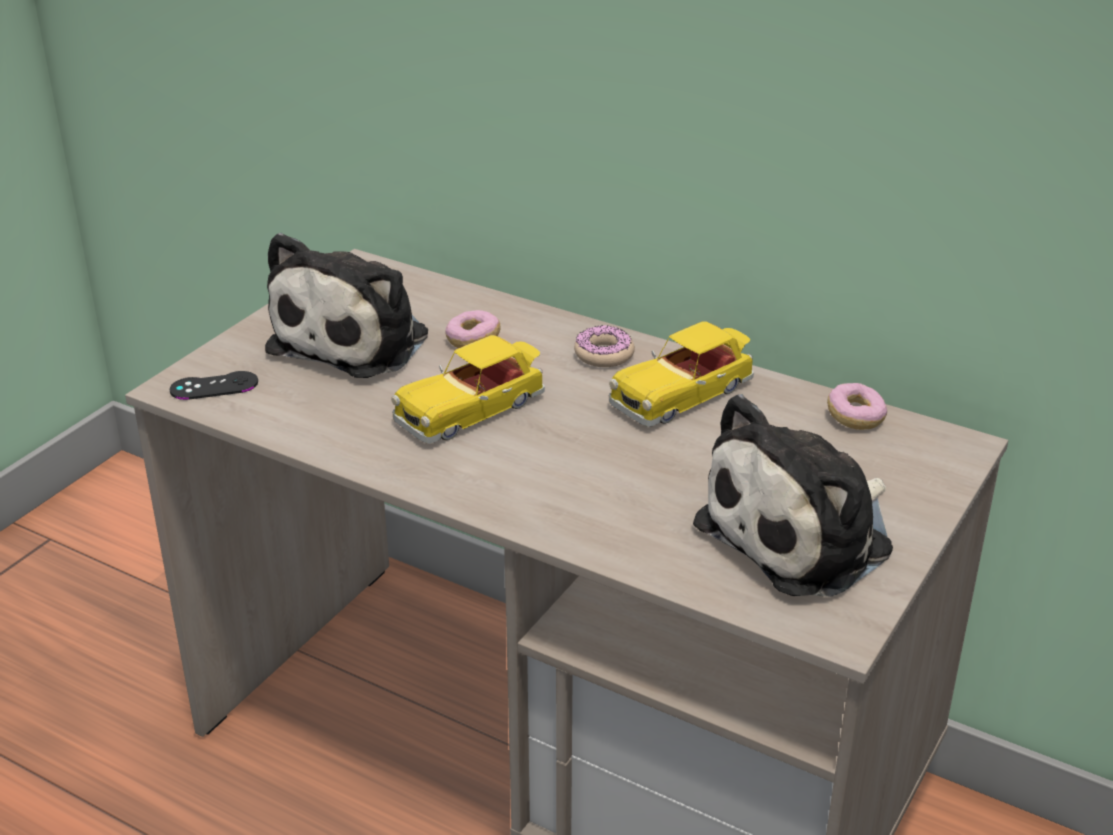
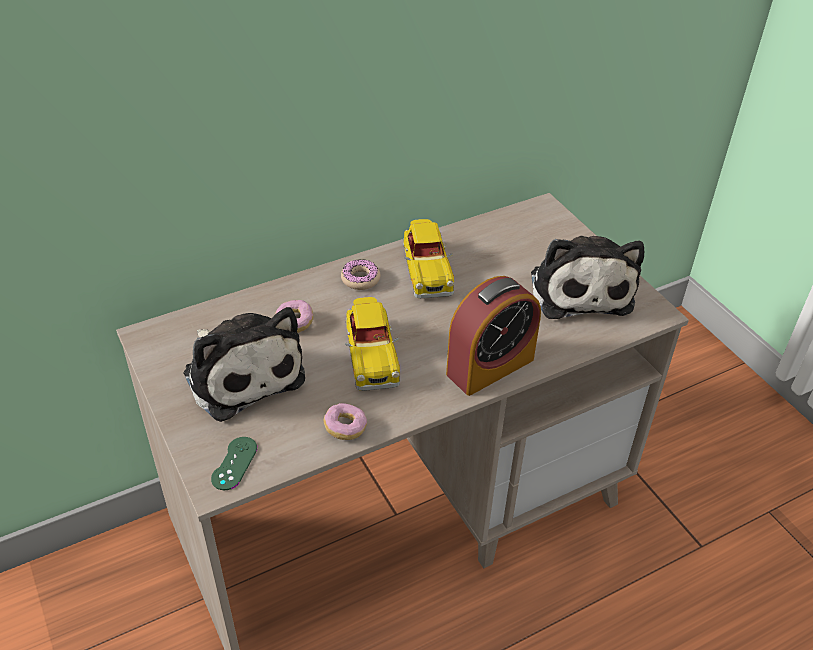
camera: 60 degrees left, 10 degrees up
(214, 386) = (234, 463): black game controller -> green game controller
(541, 507) = (490, 366): none -> alarm clock
(855, 418) = (496, 225): donut -> donut (345, 428)

